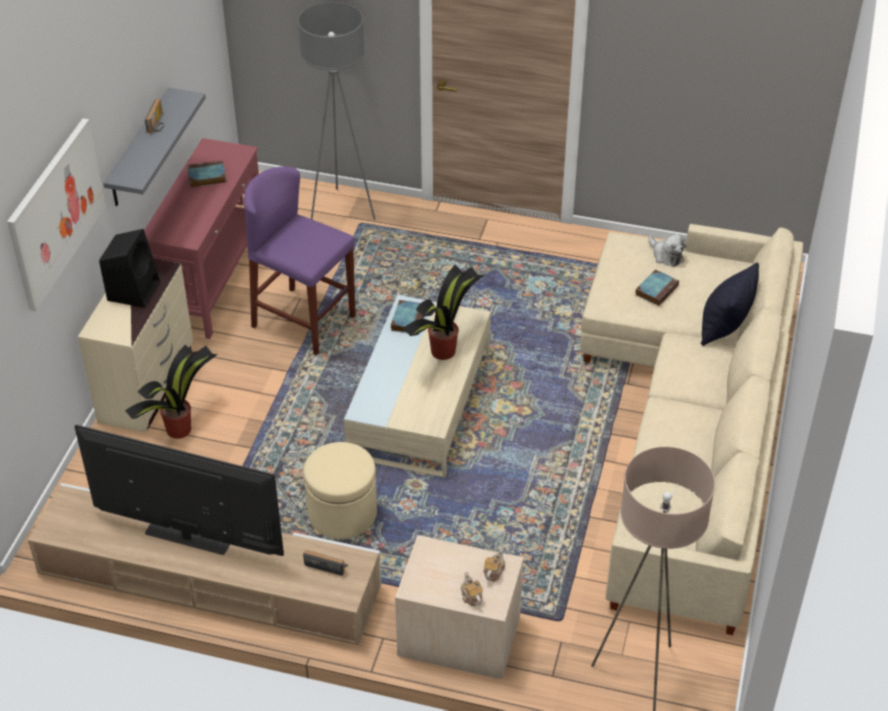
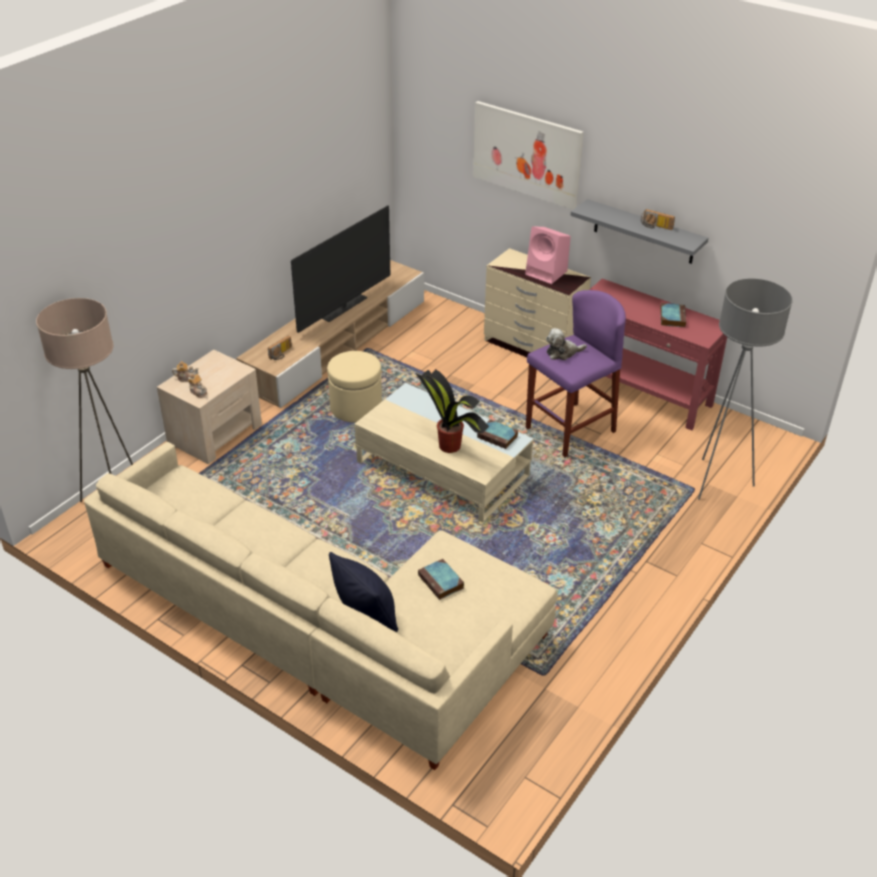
camera: 110 degrees right, 5 degrees down
(134, 290) = (547, 273): black speaker -> pink speaker
(180, 428) = (480, 354): potted plant -> none
(666, 256) = (491, 610): plush toy -> plush toy (562, 353)

